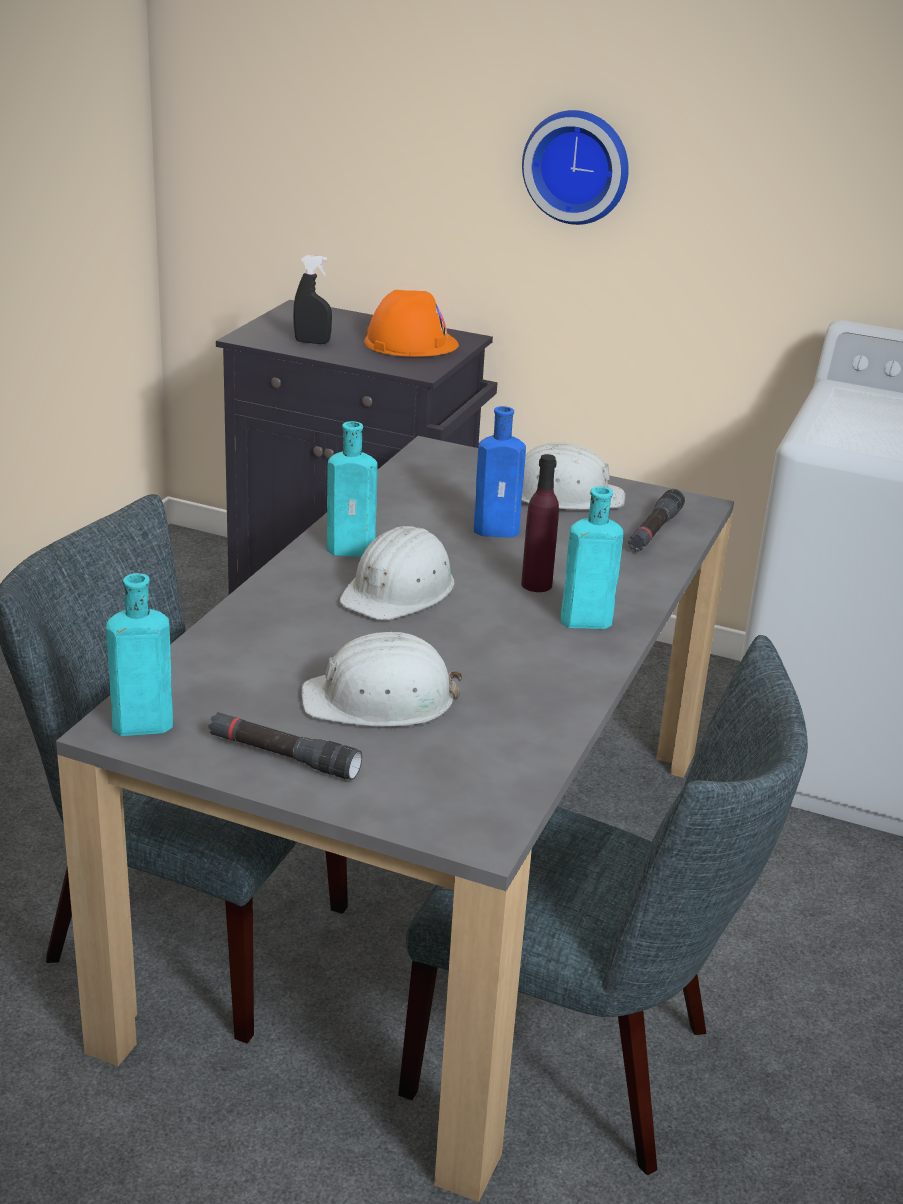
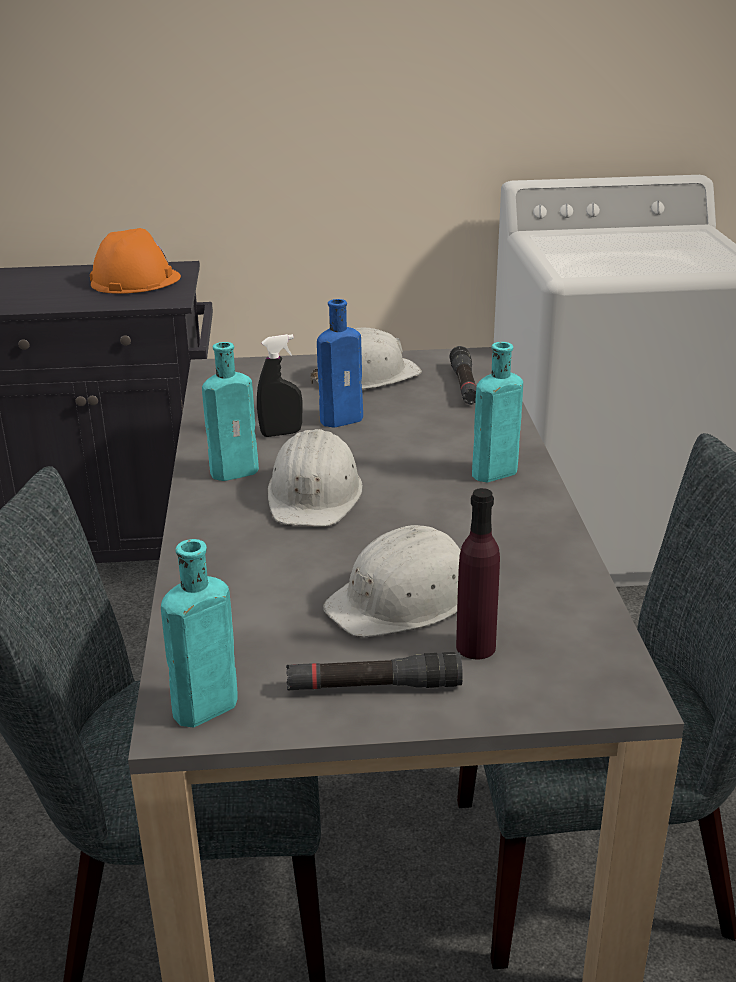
camera: 25 degrees left, 0 degrees up
(312, 342) = (44, 298): black spray bottle -> black spray bottle (281, 433)
(536, 584) = (422, 454): purple bottle -> purple bottle (475, 647)
(578, 166) = (253, 87): wall clock -> none

